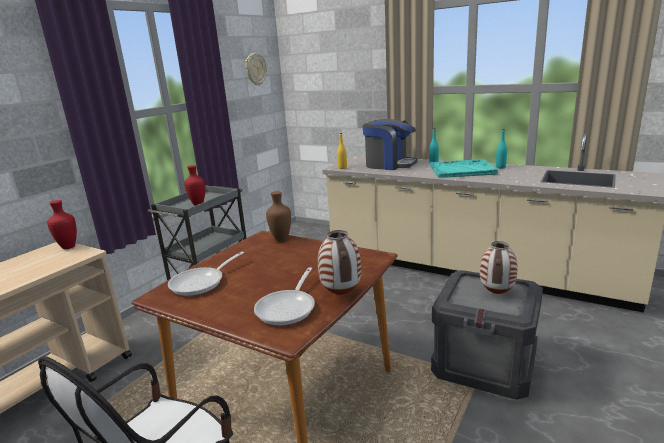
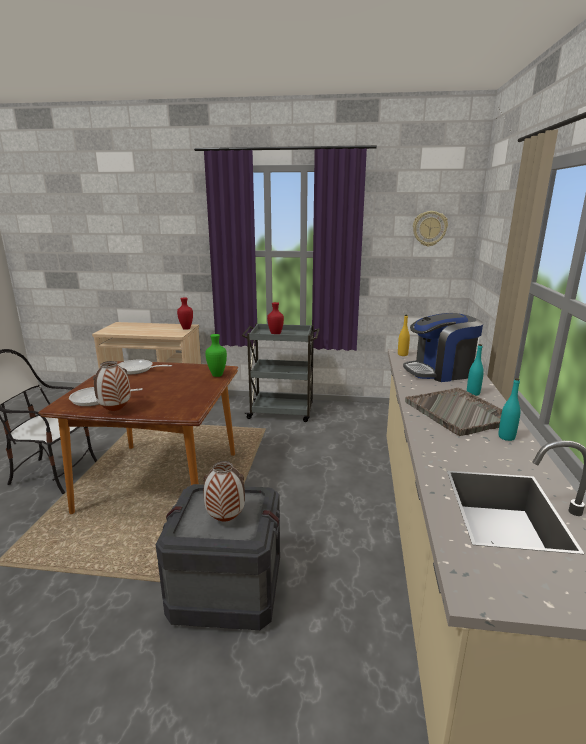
camera: 65 degrees right, 0 degrees up
(280, 240) = (216, 375): brown vase -> green vase
(389, 165) = (440, 372): coffee machine -> coffee machine turned 75 degrees clockwise
(463, 170) = (458, 413): turquoise tray -> grey tray

